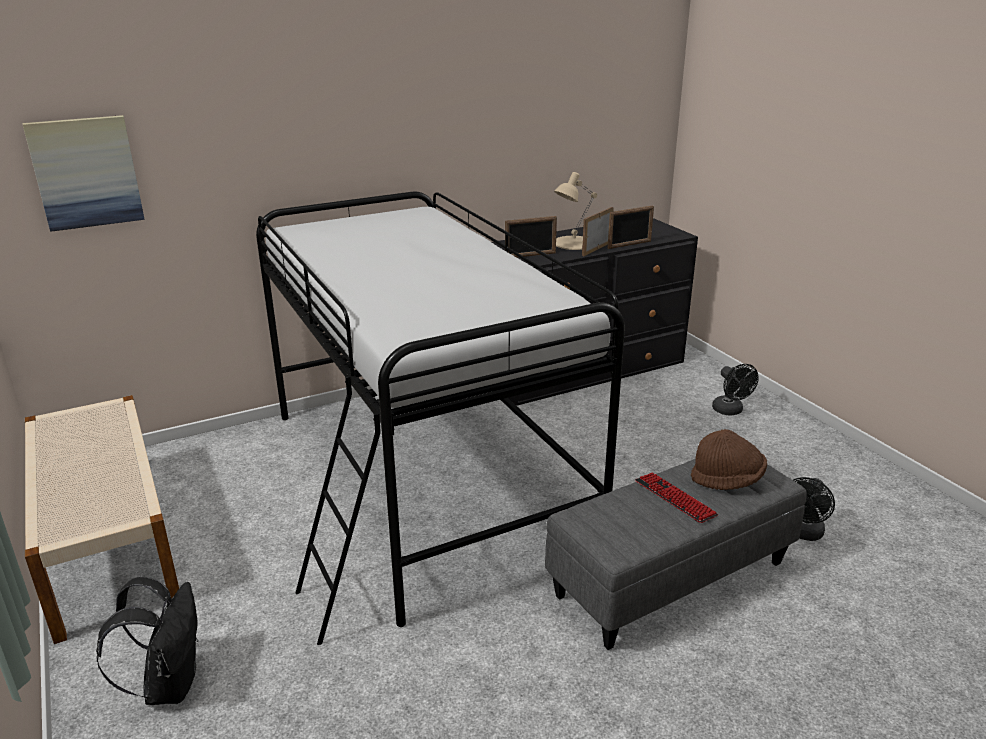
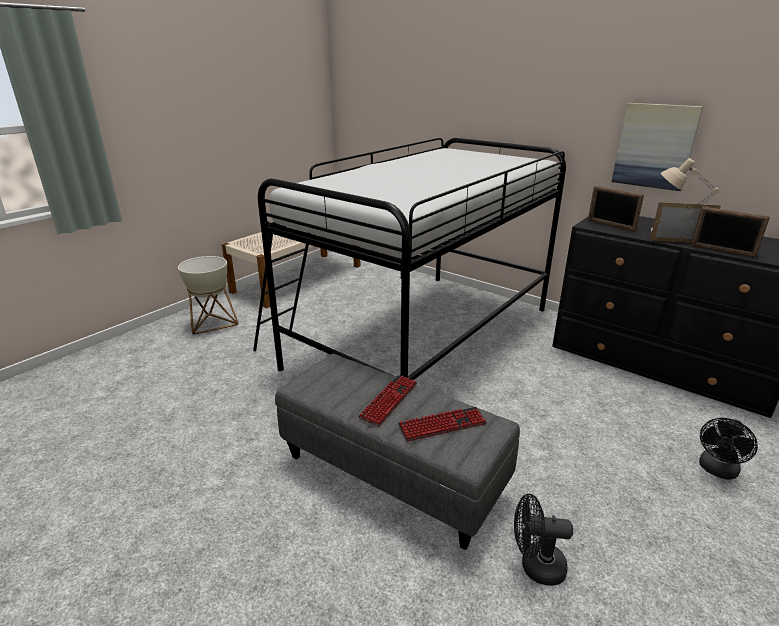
camera: 65 degrees right, 0 degrees up
(86, 172) = (375, 94): picture -> picture (655, 146)
(169, 684) = (213, 324): black backpack -> planter
(727, 480) = (442, 425): brown hat -> keyboard

